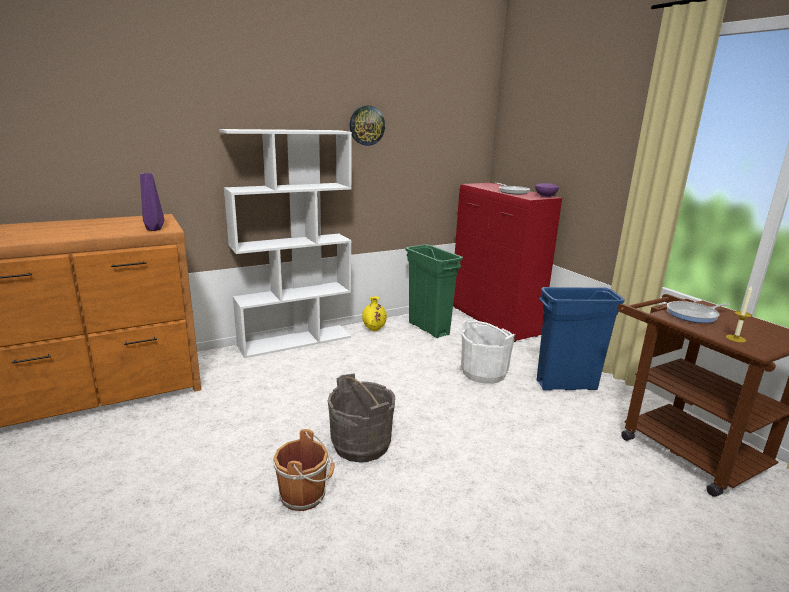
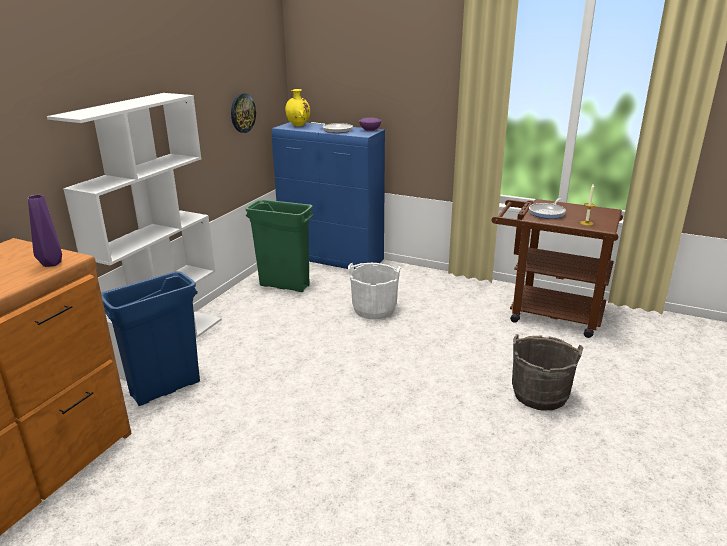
camera: 35 degrees left, 5 degrees up
(305, 495) = (354, 468): brown bucket -> none
(361, 445) = (349, 409): grey bucket -> grey bucket (539, 394)
(366, 125) = (186, 82): wall clock -> wall clock (242, 113)
(374, 329) = (234, 304): yellow vase -> yellow vase (298, 125)
(494, 321) = (332, 260): red cabinet -> blue cabinet
(566, 385) = (441, 296): blue trash can -> blue trash can (165, 389)

